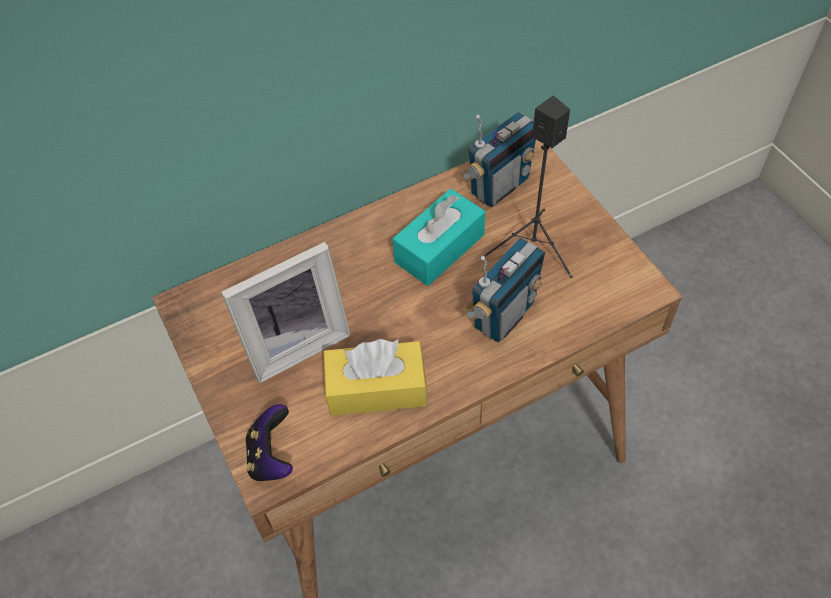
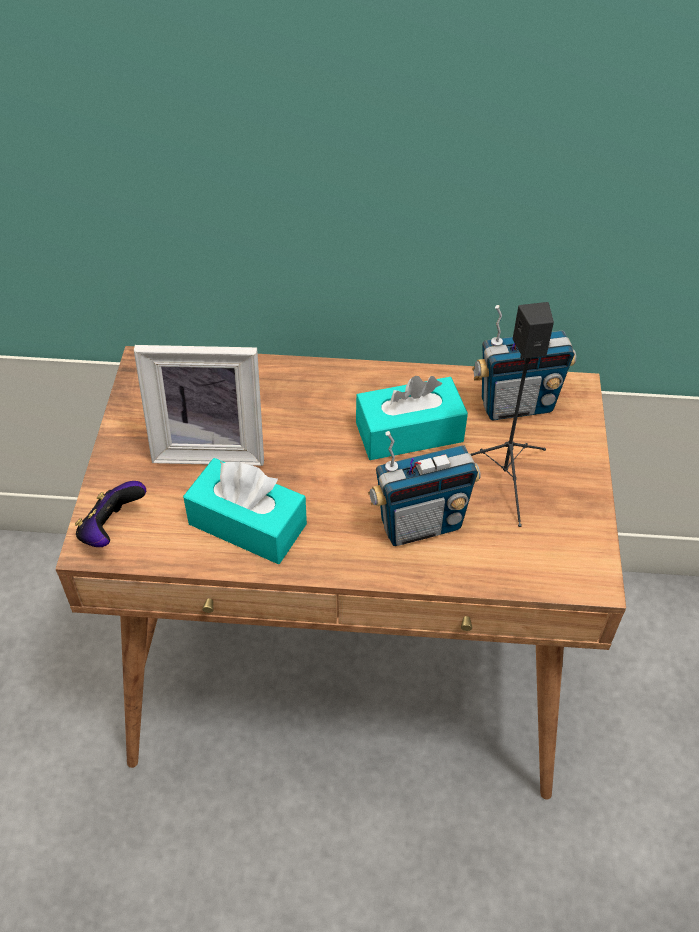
camera: 30 degrees right, 5 degrees down
(376, 388) = (247, 524): yellow tissue box -> turquoise tissue box

